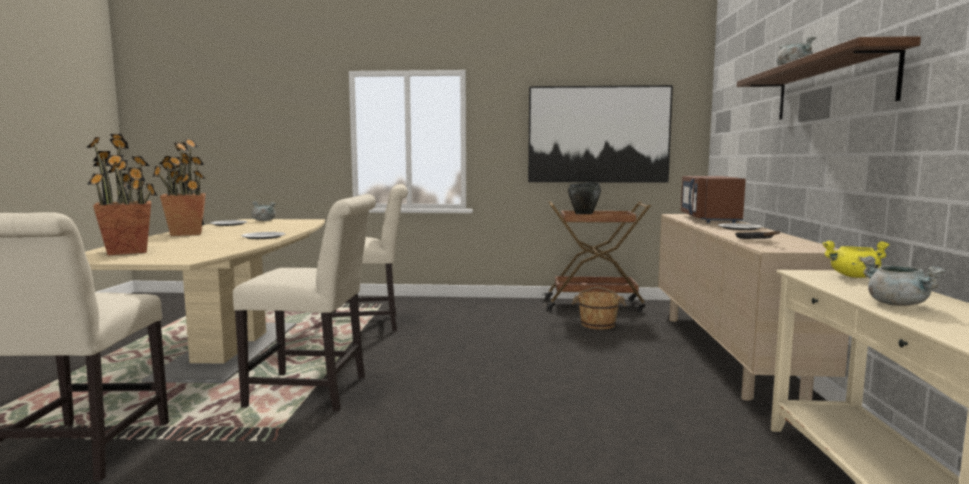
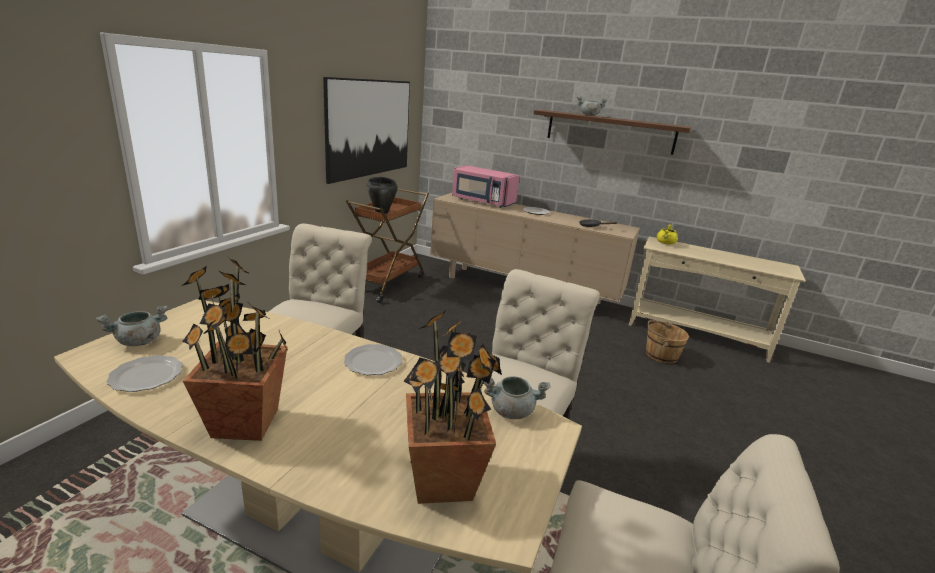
camera: 70 degrees left, 15 degrees up
(598, 324) = (435, 300): brown bucket -> brown bucket (660, 355)
(708, 219) = (482, 202): brown microwave -> pink microwave
(898, 304) = (724, 259): grey cooking pot -> grey cooking pot (512, 411)

